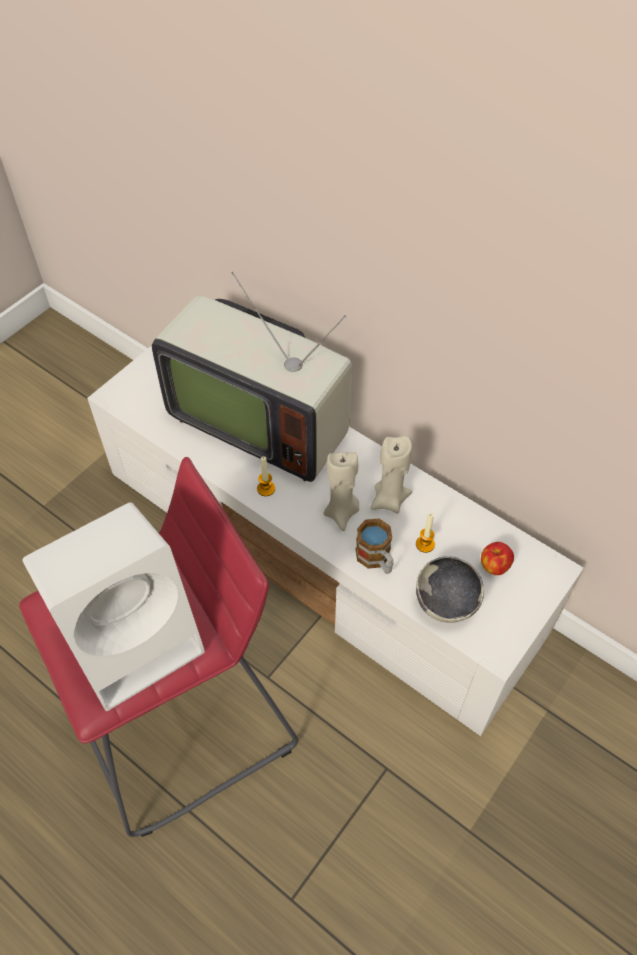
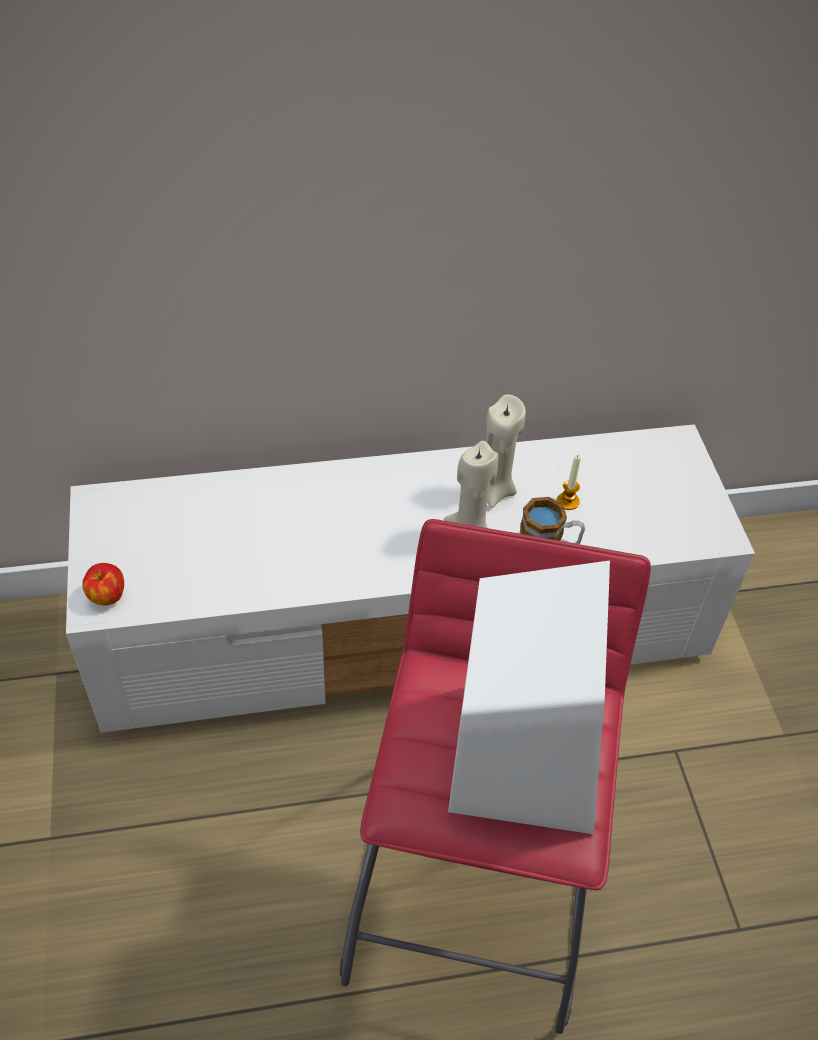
camera: 50 degrees left, 5 degrees down
(260, 421) = (289, 513): television -> none
(266, 489) = (377, 567): candle -> none
(446, 602) = (641, 532): bowl -> none
(494, 566) = (637, 475): apple -> apple (107, 596)

